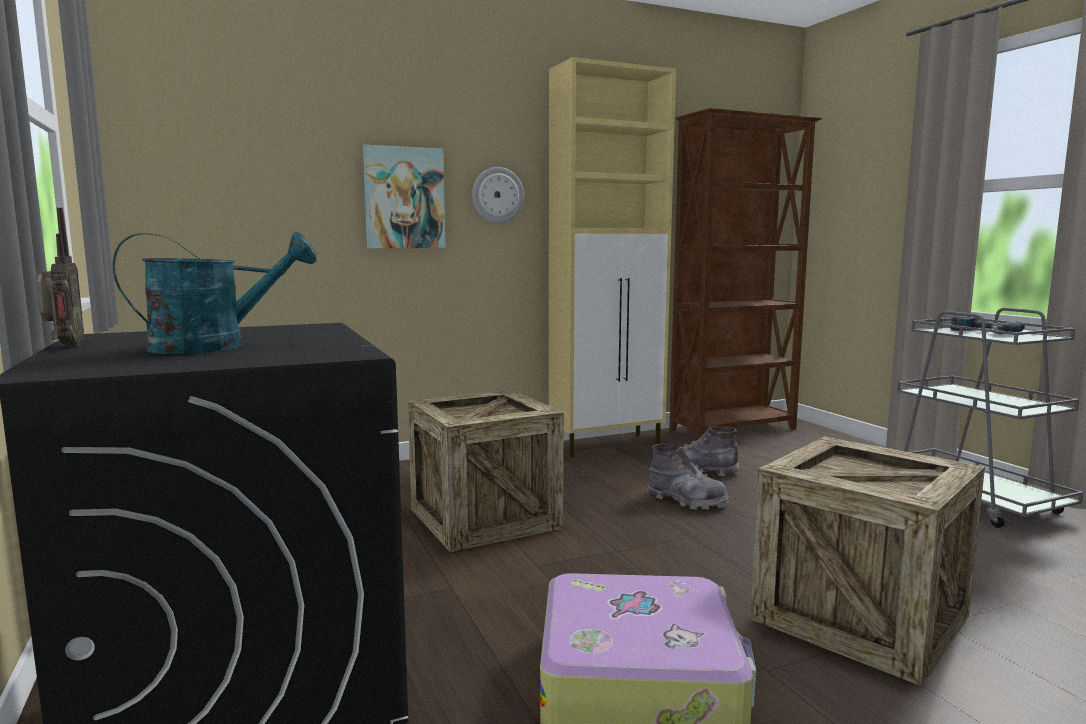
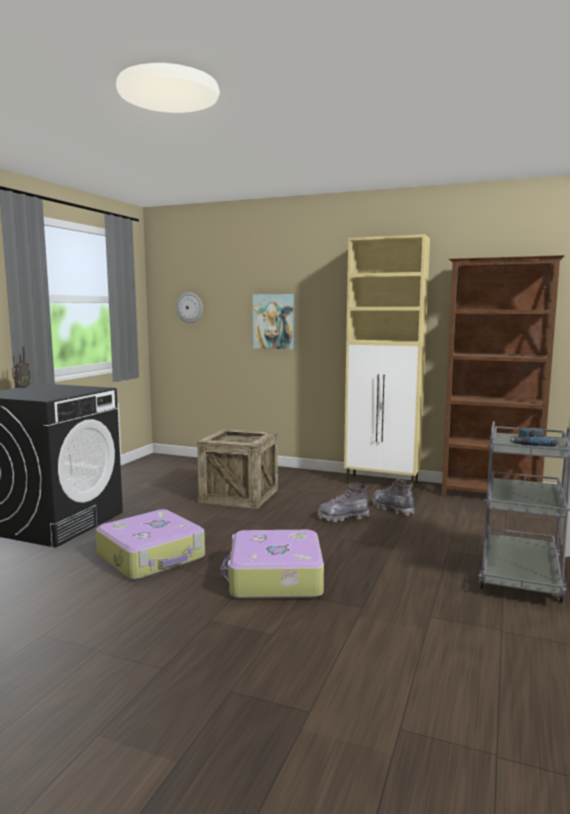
camera: 45 degrees right, 0 degrees up
(215, 346) = (41, 392): turquoise watering can -> none
(497, 195) = (326, 319): wall clock -> wall clock (190, 307)
(686, 500) = (342, 517): grey boot -> grey boot turned 90 degrees clockwise
(859, 617) = (274, 578): crate -> suitcase

